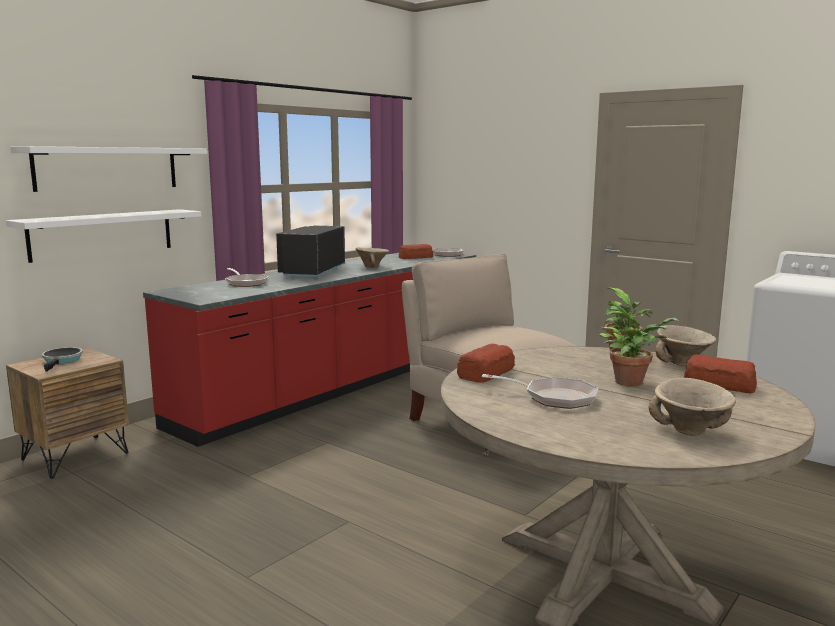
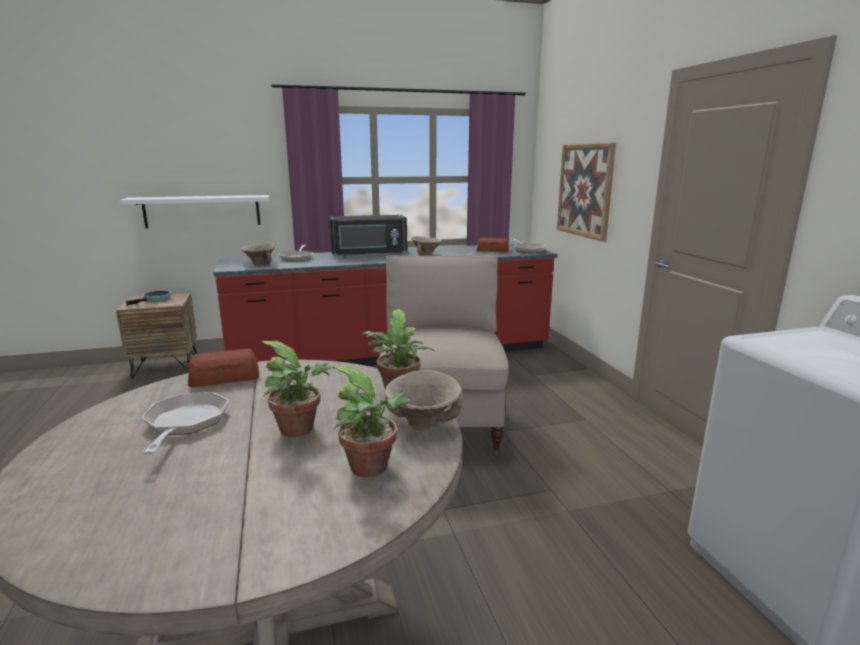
camera: 35 degrees right, 5 degrees up
(107, 168) = (205, 161): white shelf -> none
(311, 272) = (369, 254): black microwave -> black microwave turned 150 degrees counterclockwise
(499, 192) = (584, 190): none -> picture
(554, 398) = (185, 423): frying pan -> frying pan turned 150 degrees counterclockwise
(691, 431) = (148, 522): beige bowl -> beige bowl (259, 264)
(719, 385) = (373, 469): bread -> potted plant

